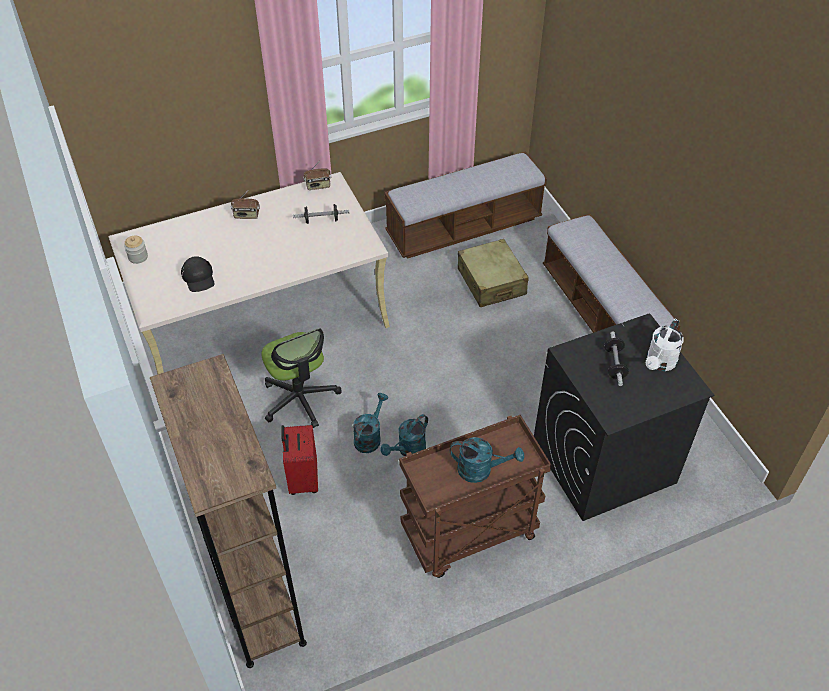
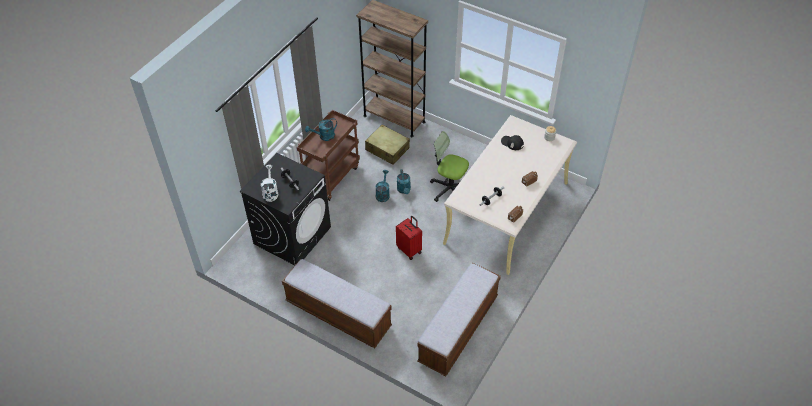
camera: 145 degrees right, 0 degrees up
(302, 479) = (416, 160): red suitcase -> red suitcase (409, 250)
(491, 282) = (413, 300): beige suitcase -> beige suitcase (387, 149)

